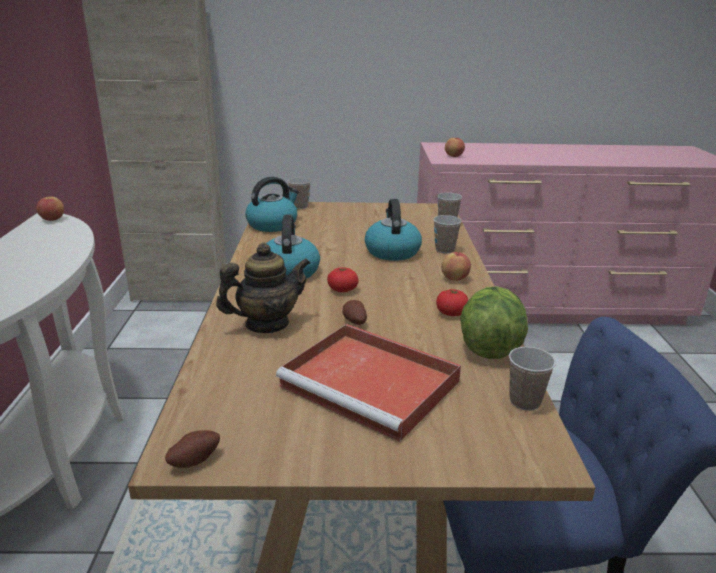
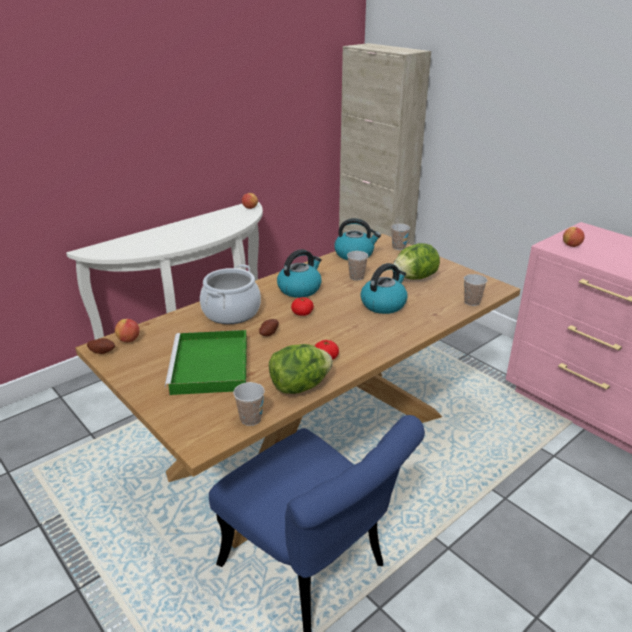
camera: 50 degrees right, 5 degrees up
(266, 324) = (231, 312): teapot -> cooking pot
(367, 223) = (415, 278): none -> lettuce
(373, 384) = (210, 366): red tray -> green tray
(445, 250) = (421, 319): cup -> cup (356, 277)
(454, 278) = (379, 340): apple -> apple (129, 340)

